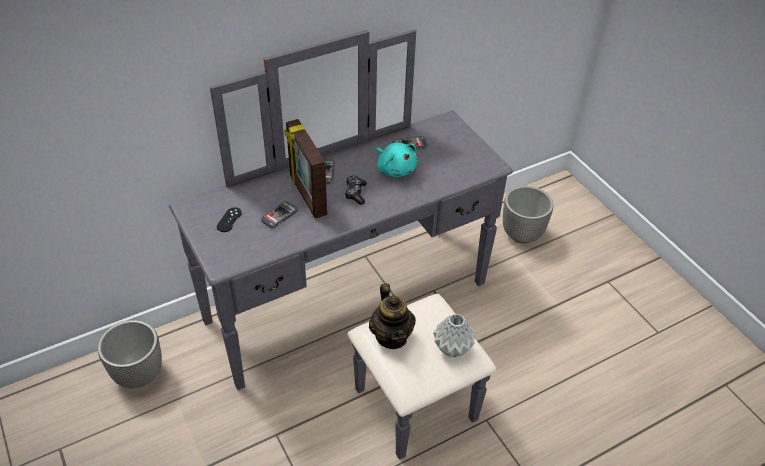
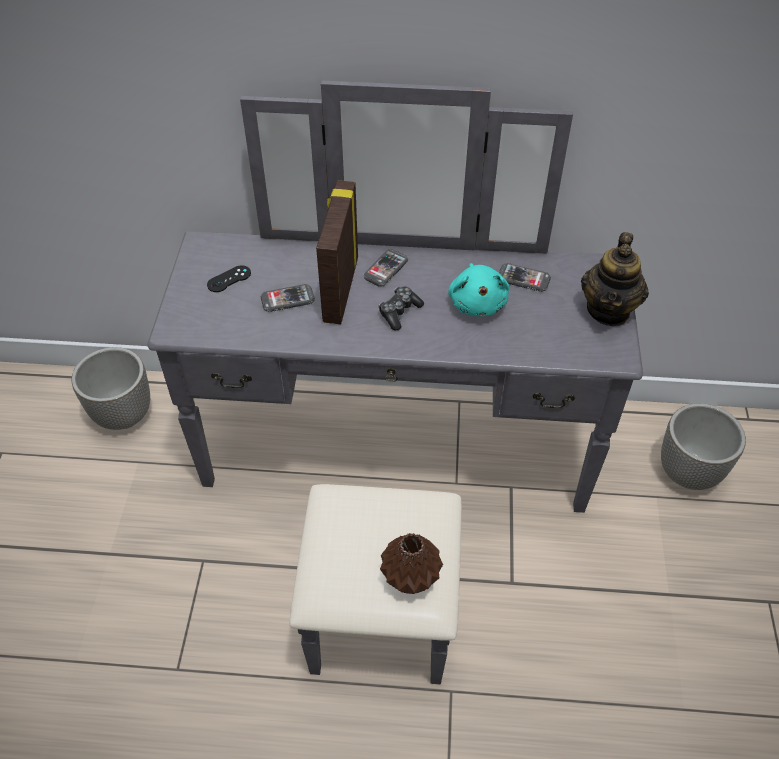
camera: 35 degrees right, 5 degrees up
(391, 336) = (349, 519): teapot -> teapot (608, 310)
(451, 348) = (410, 577): grey vase -> brown vase

